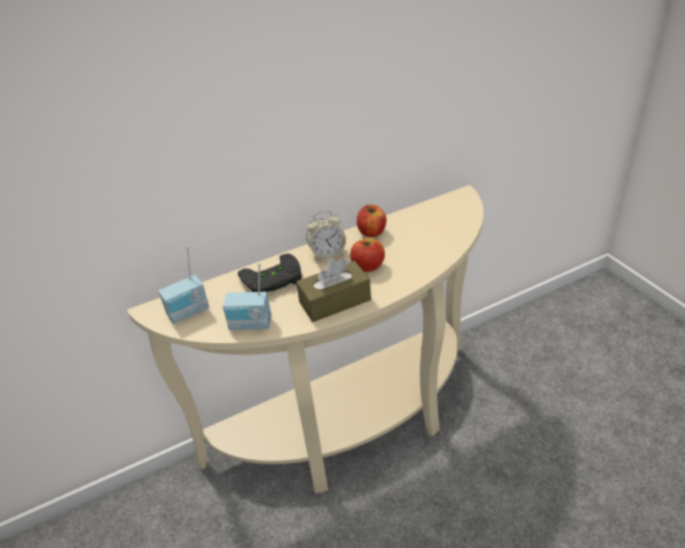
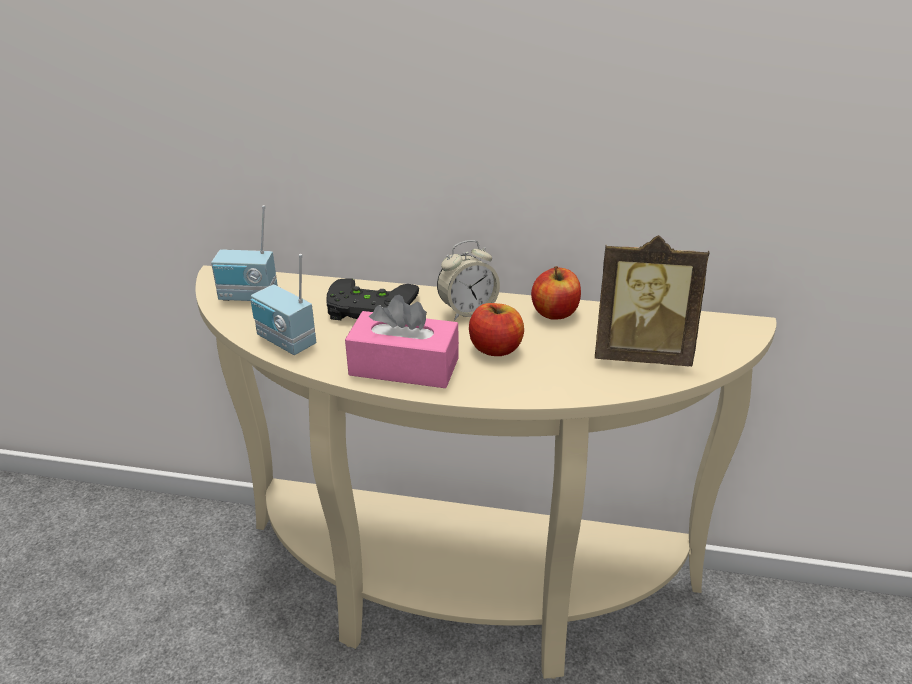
camera: 35 degrees right, 5 degrees down
(327, 254) = (468, 311): alarm clock -> alarm clock turned 45 degrees counterclockwise
(335, 301) = (404, 367): brown tissue box -> pink tissue box
(437, 232) = (641, 354): none -> picture frame

